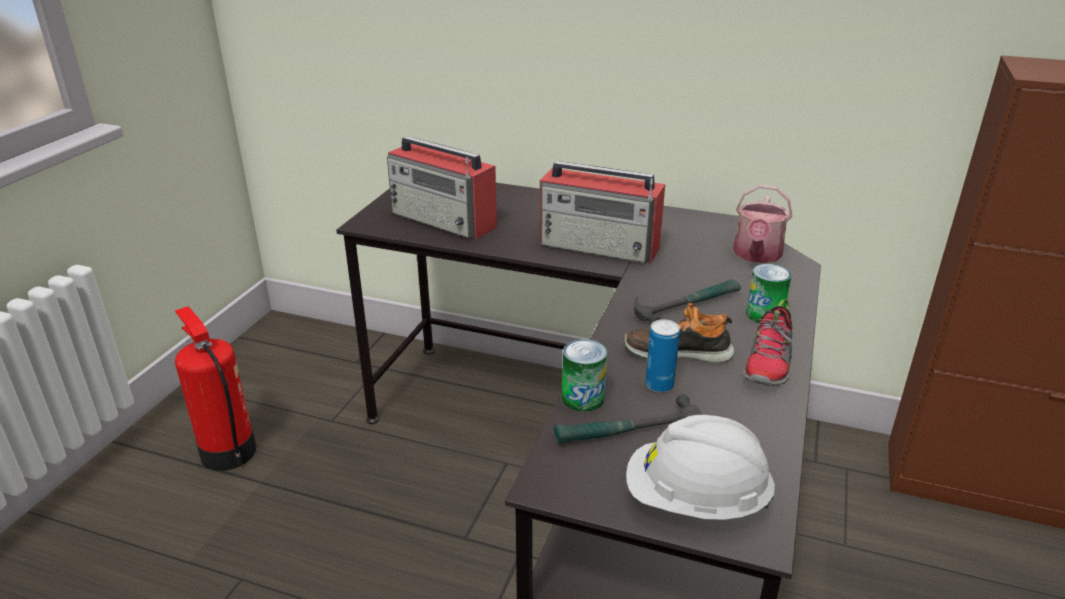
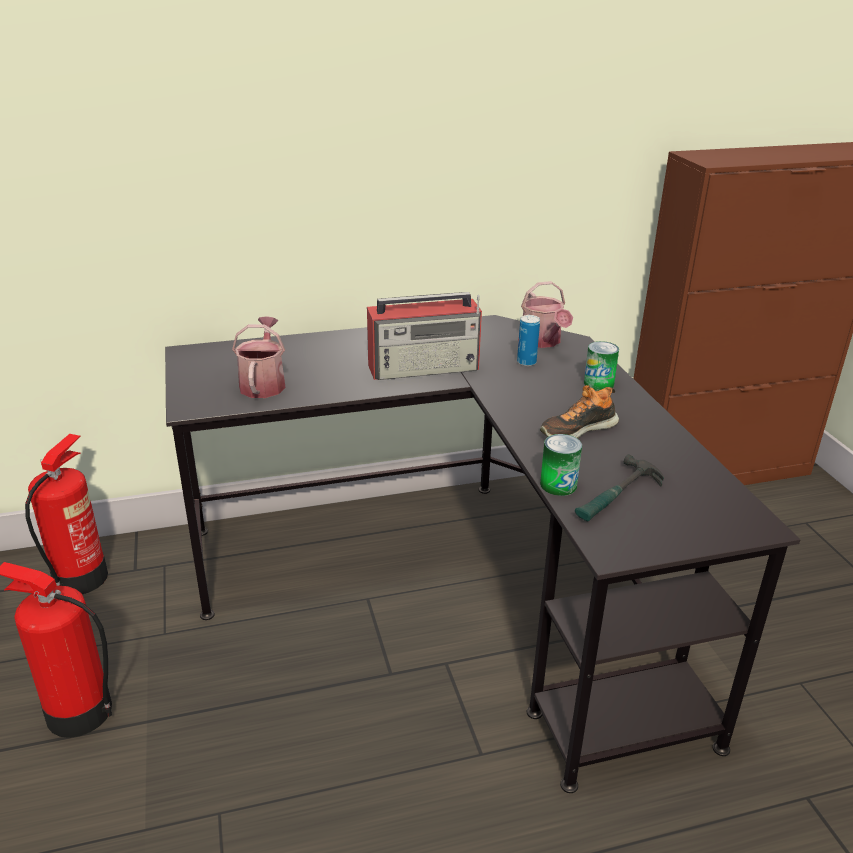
camera: 35 degrees left, 0 degrees up
(318, 353) = (81, 577): none -> fire extinguisher
(444, 220) = (263, 383): radio -> watering can
(659, 385) = (594, 456): can -> can (526, 362)
(686, 305) = (541, 393): hammer -> none
(695, 501) = (706, 521): white hard hat -> none
(769, 363) = (640, 416): shoe -> none

